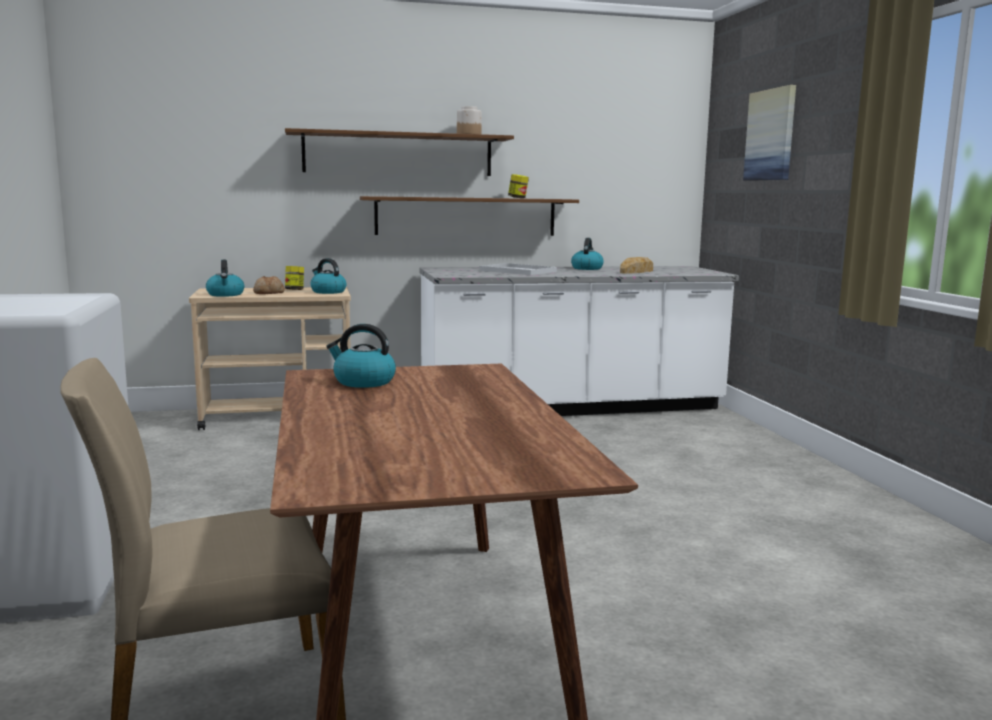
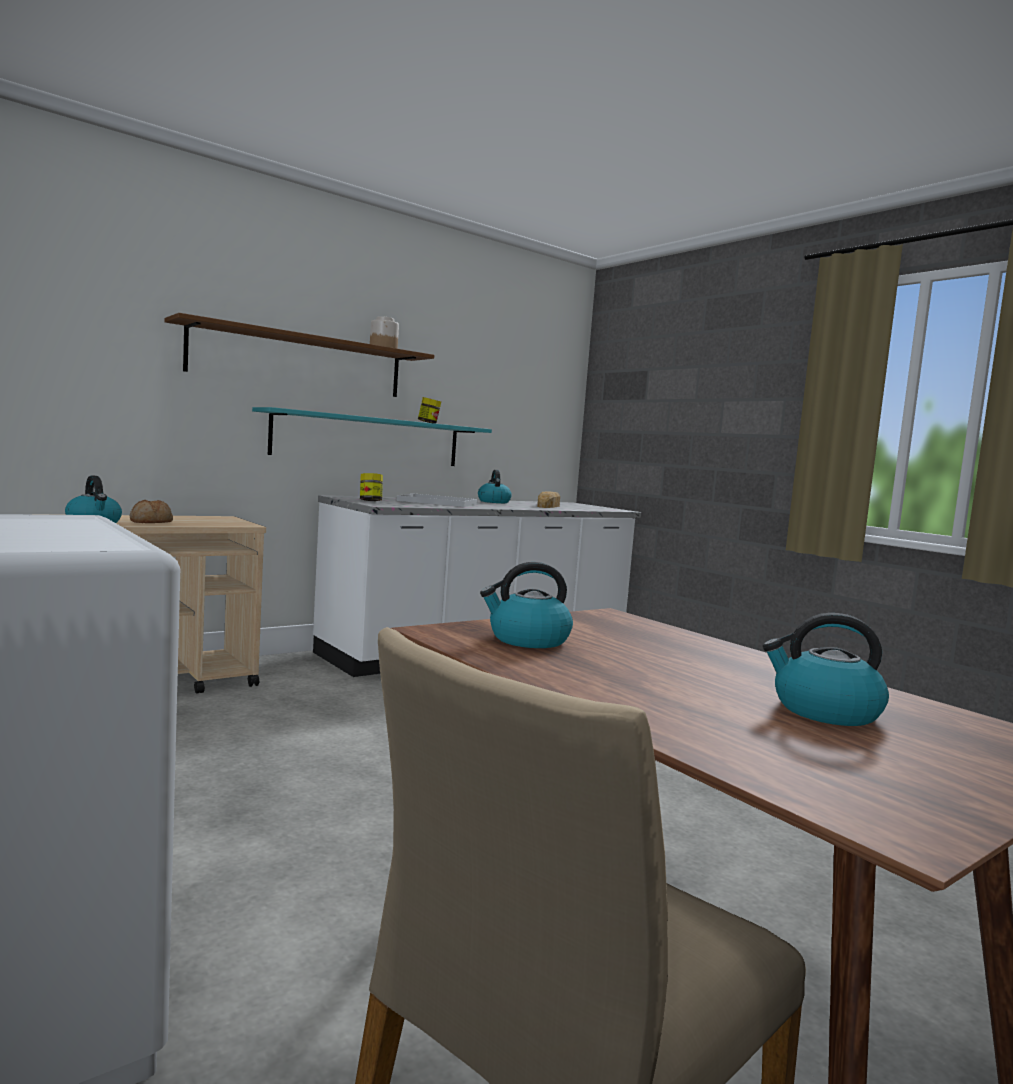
camera: 25 degrees left, 5 degrees down
(294, 290) = (178, 519): jar -> jar (370, 501)
(327, 292) = (226, 521): kettle -> kettle (824, 711)
(466, 216) = (369, 439): brown shelf -> turquoise shelf
(771, 135) = (677, 380): picture -> none

